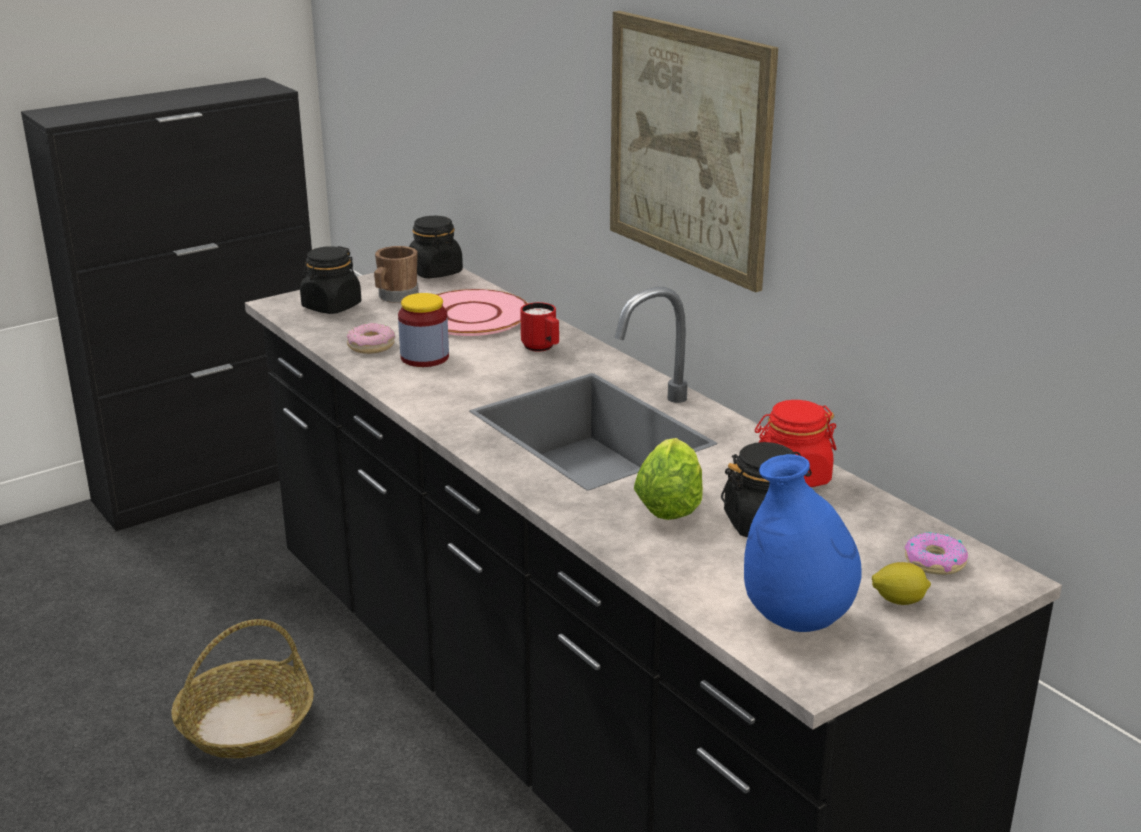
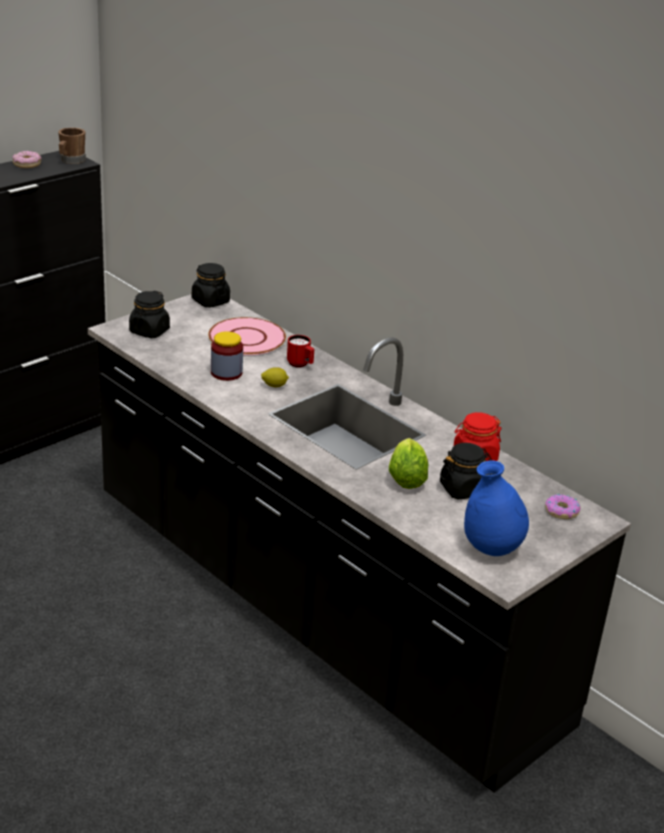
camera: 10 degrees left, 5 degrees up
(245, 725) = (103, 613): basket -> none
(371, 346) = (187, 364): donut -> donut (27, 164)
(395, 297) = (190, 323): brown mug -> brown mug (71, 160)
(689, 147) = (407, 248): picture -> none
(898, 601) = (544, 535): lemon -> lemon (274, 386)

